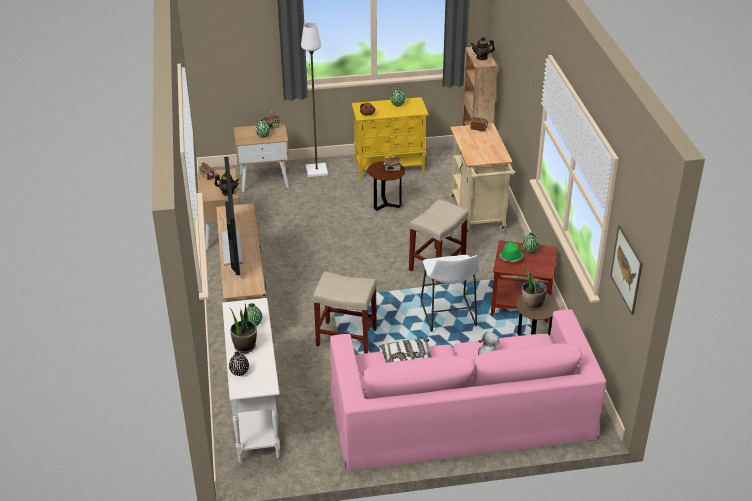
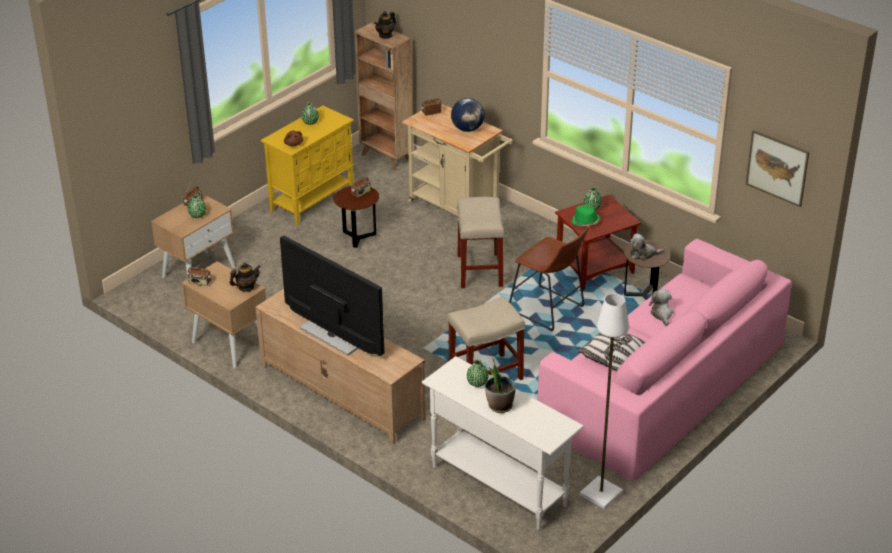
camera: 40 degrees left, 0 degrees up
(239, 372) = (527, 428): black vase -> none
(316, 171) = (241, 237): white floor lamp -> white floor lamp (601, 494)
(448, 317) = (549, 311): white stool -> brown stool
(488, 150) = (468, 129): none -> globe
(532, 304) = (643, 254): potted plant -> plush toy

